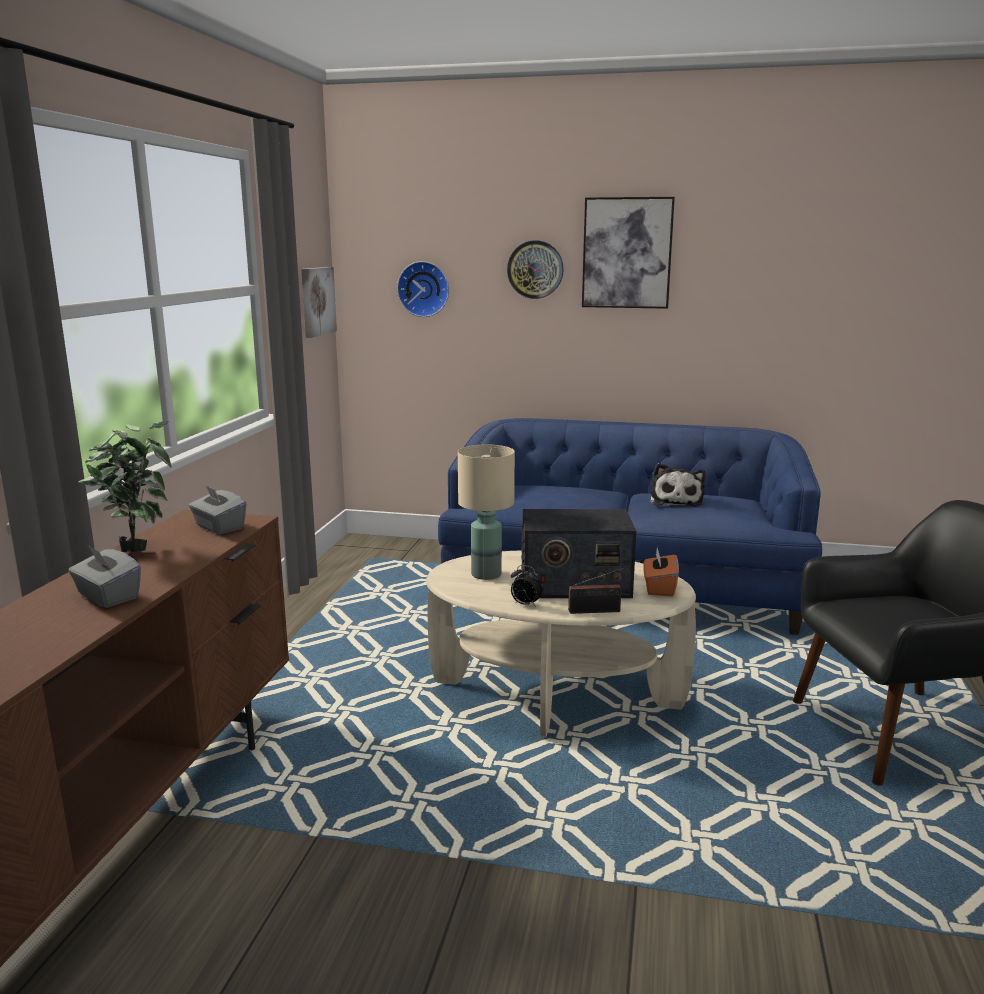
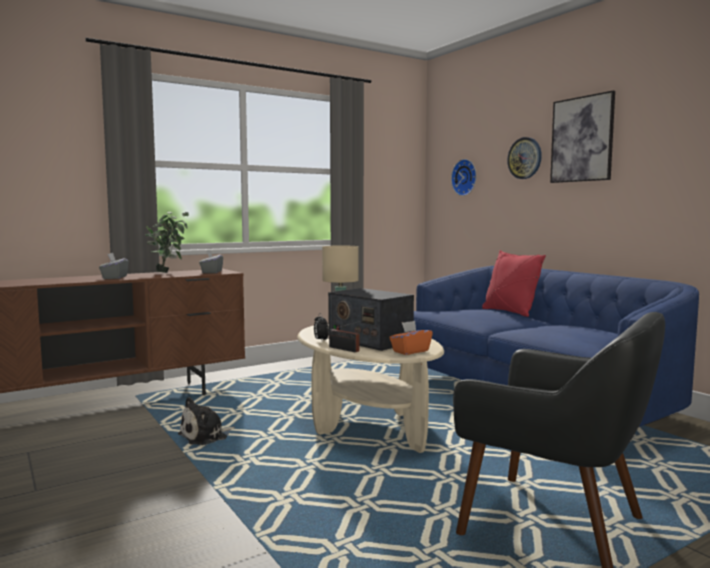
camera: 45 degrees right, 10 degrees down
(317, 301) = (402, 186): picture -> none
(565, 485) = (509, 312): none -> red pillow
(676, 501) = (559, 326): plush toy -> plush toy (206, 436)

